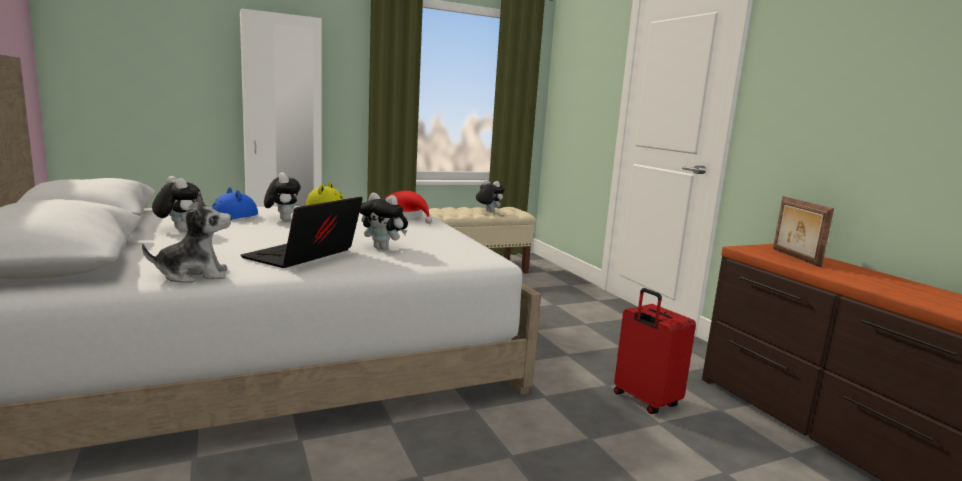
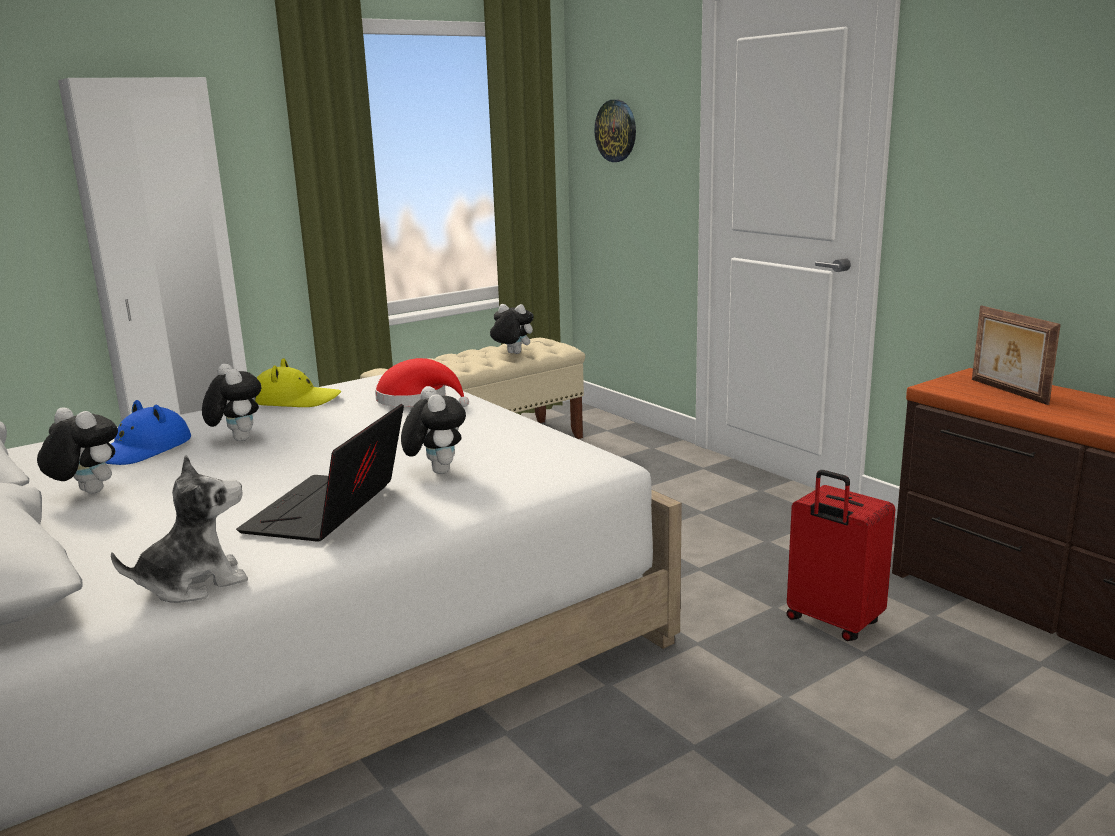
camera: 10 degrees left, 5 degrees up
(383, 248) = (435, 471): plush toy -> plush toy turned 120 degrees counterclockwise
(575, 82) = (616, 131): none -> wall clock

